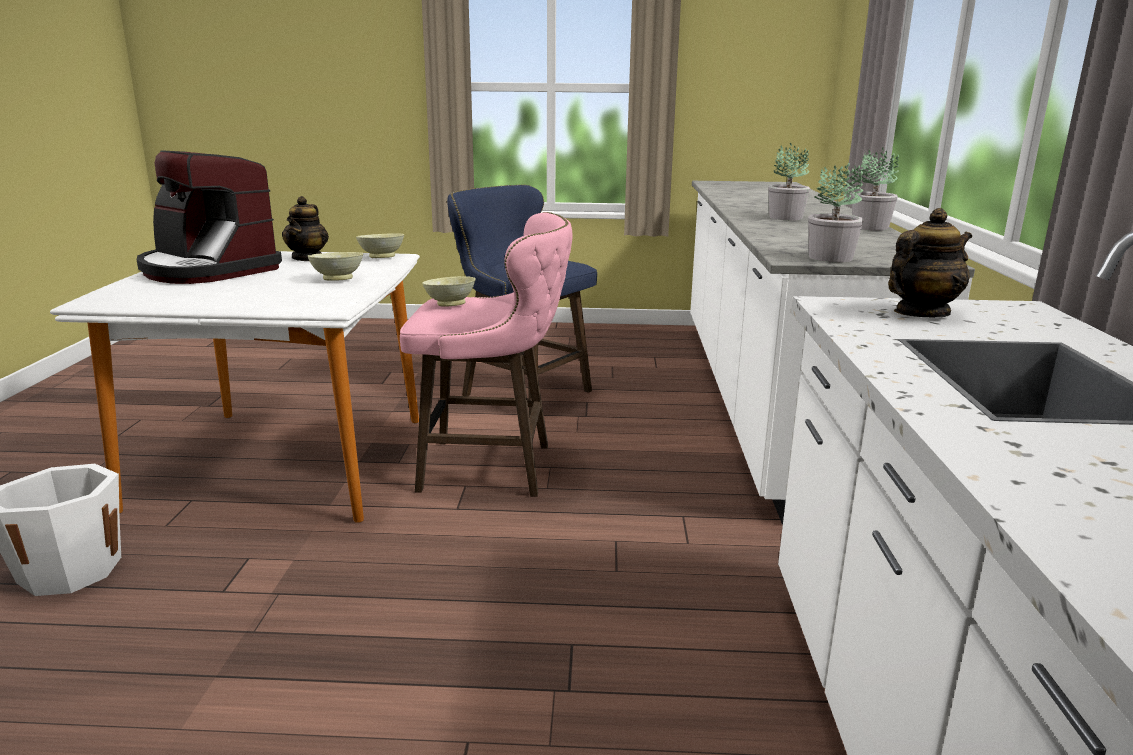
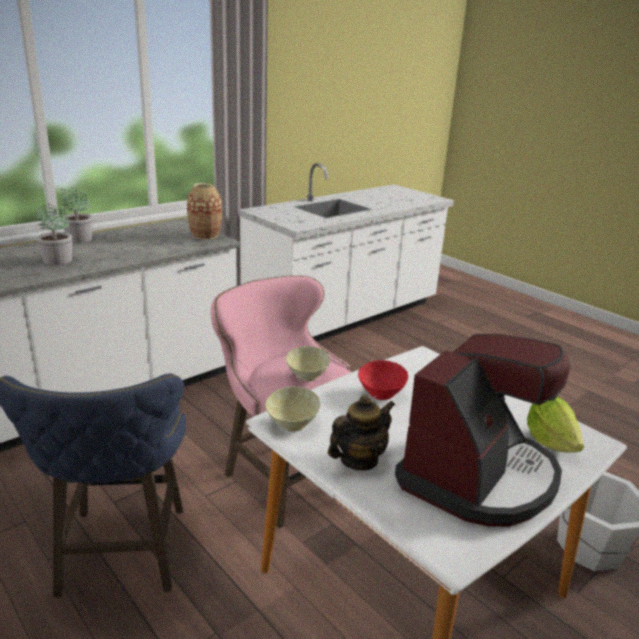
camera: 135 degrees left, 5 degrees up
(142, 293) = (550, 441): none -> lettuce
(207, 270) = (478, 476): coffee machine -> coffee machine turned 45 degrees clockwise
(338, 279) = (380, 394): beige bowl -> red bowl
(831, 258) = (205, 235): potted plant -> vase
(920, 313) = (289, 218): teapot -> none

